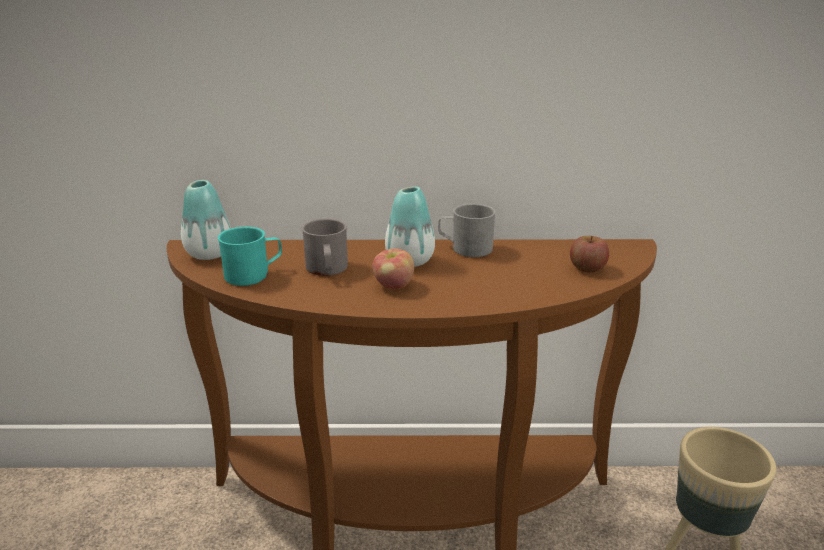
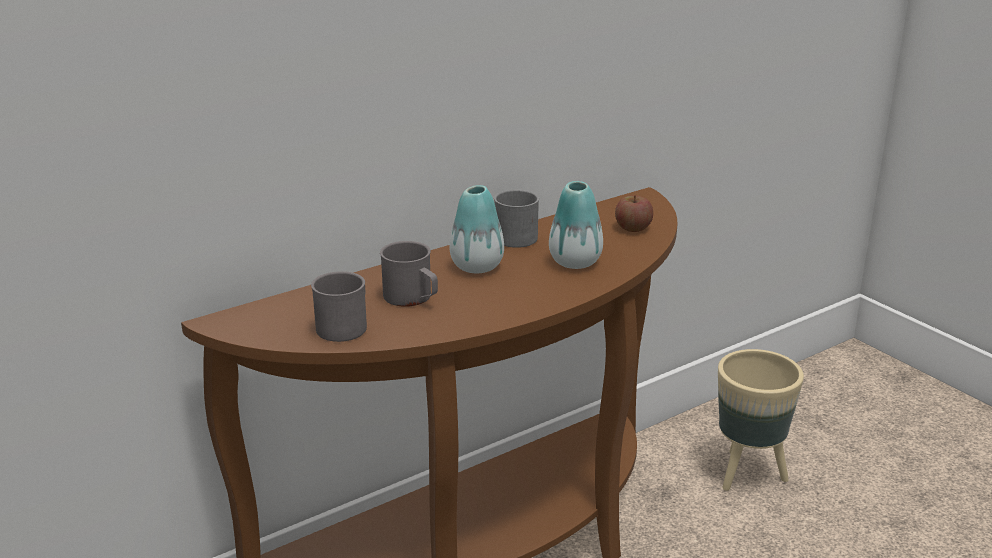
camera: 35 degrees left, 0 degrees up
(209, 254) = (260, 321): vase -> vase (575, 262)
(254, 274) = (346, 325): turquoise mug -> grey mug
(394, 285) = (497, 293): apple -> none

